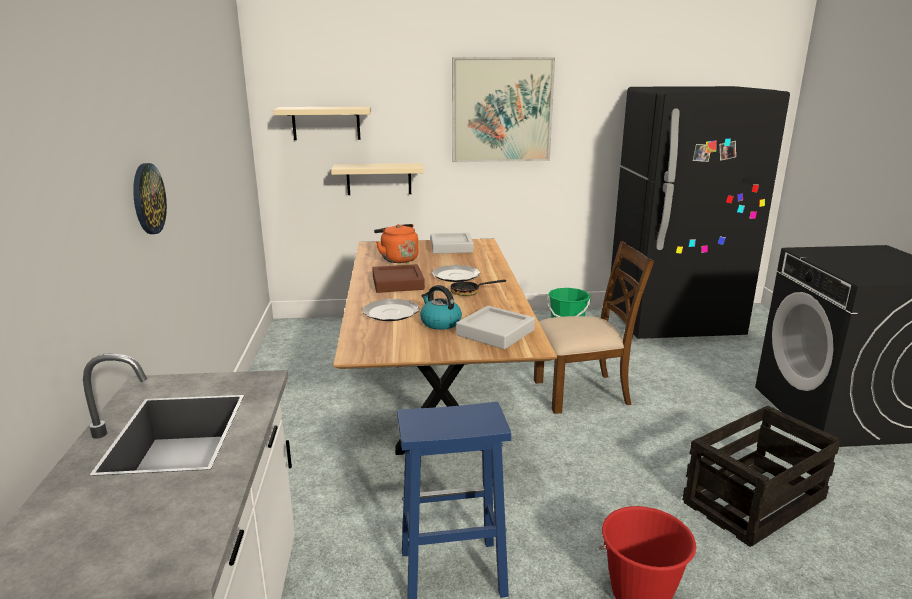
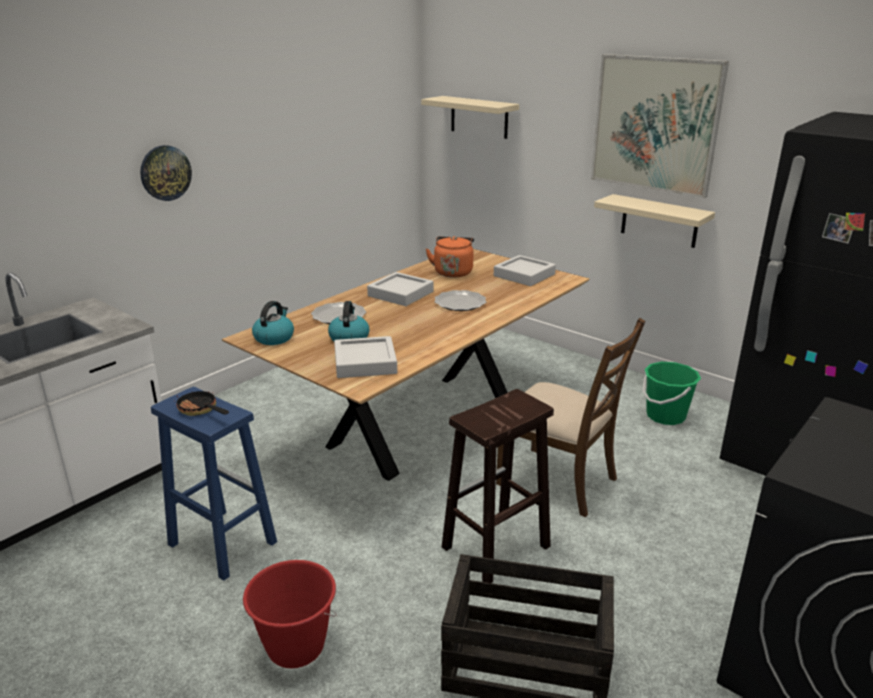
camera: 45 degrees right, 5 degrees up
(379, 179) = (520, 184): beige shelf -> beige shelf (659, 221)
(380, 345) = (274, 338): none -> kettle
(398, 283) = (400, 294): brown tray -> grey tray
(469, 292) = (433, 322): frying pan -> frying pan (200, 410)
(623, 450) = (495, 548): none -> brown stool

